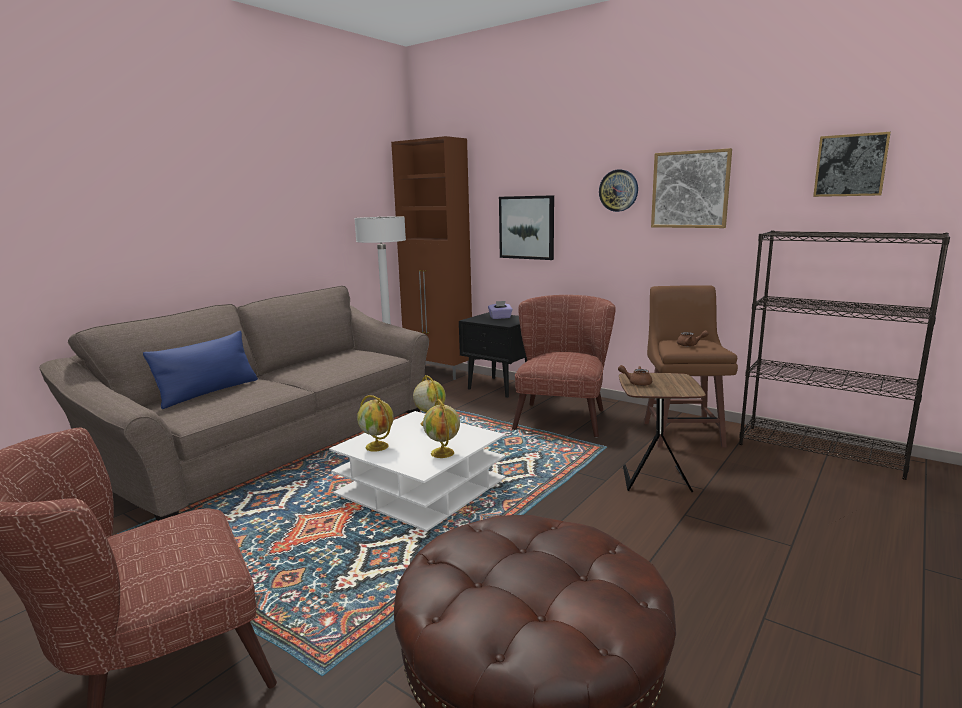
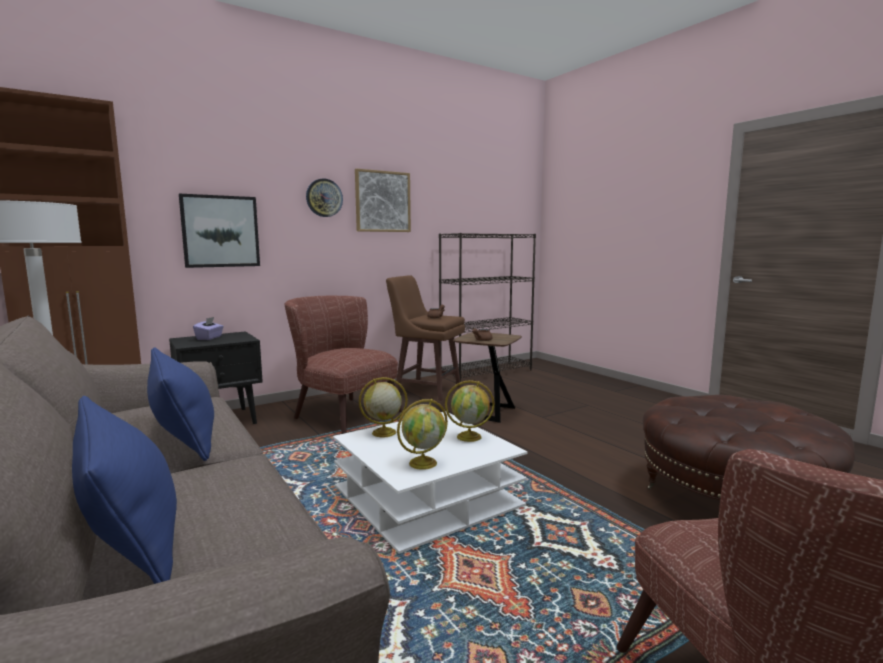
camera: 70 degrees left, 5 degrees down
(322, 370) = (184, 435): none -> blue pillow
(850, 165) = (469, 193): picture -> none

